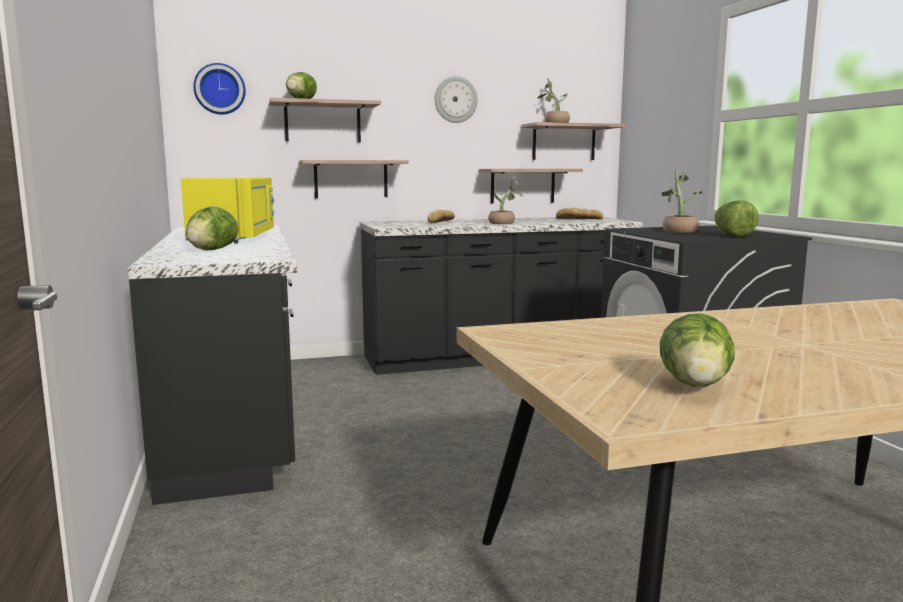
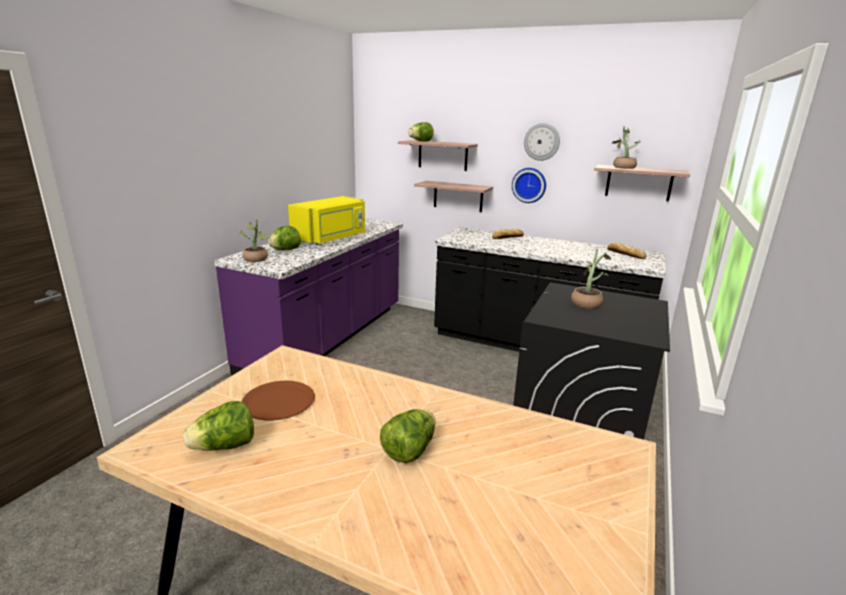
camera: 40 degrees right, 10 degrees up
(220, 89) = (384, 131): wall clock -> wall clock (529, 185)
(234, 418) = (328, 339): black counter -> purple counter
(505, 223) = (541, 250): potted plant -> potted plant (256, 260)
(522, 185) = (592, 216): shelf -> none
(618, 352) = (278, 402): none -> brown plate
(732, 235) = (601, 324): lettuce -> lettuce (409, 450)

